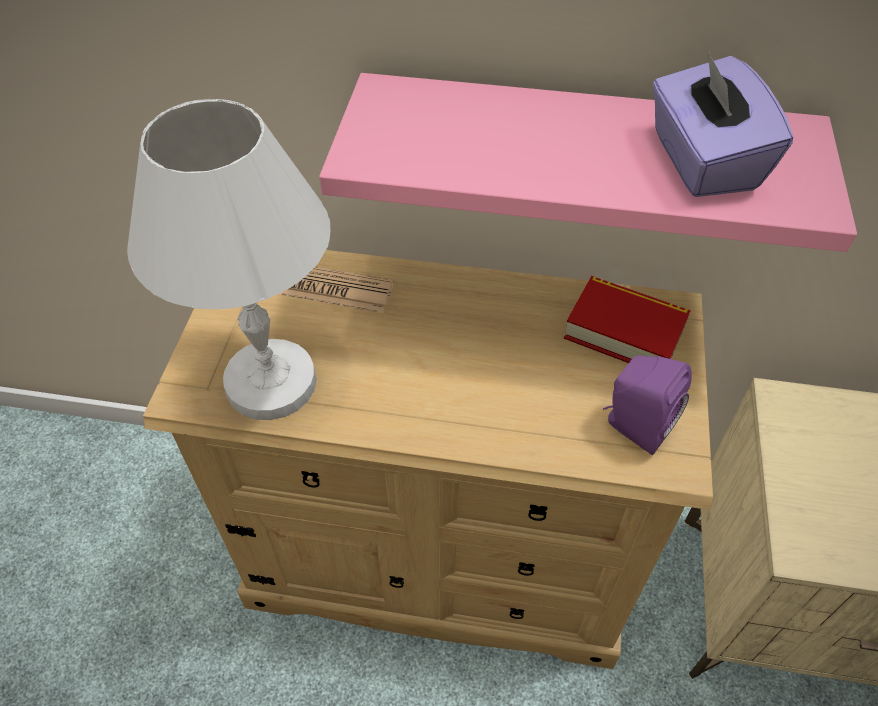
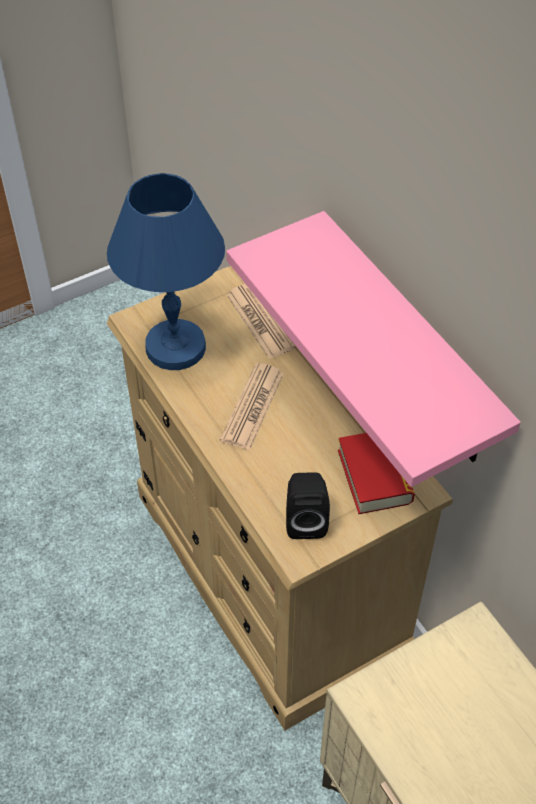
camera: 50 degrees right, 0 degrees up
(271, 381) = (176, 346): white table lamp -> blue table lamp
(433, 370) = (252, 407): none -> newspaper
(634, 426) = (305, 520): purple speaker -> black speaker
(701, 161) = (403, 384): purple tissue box -> none

